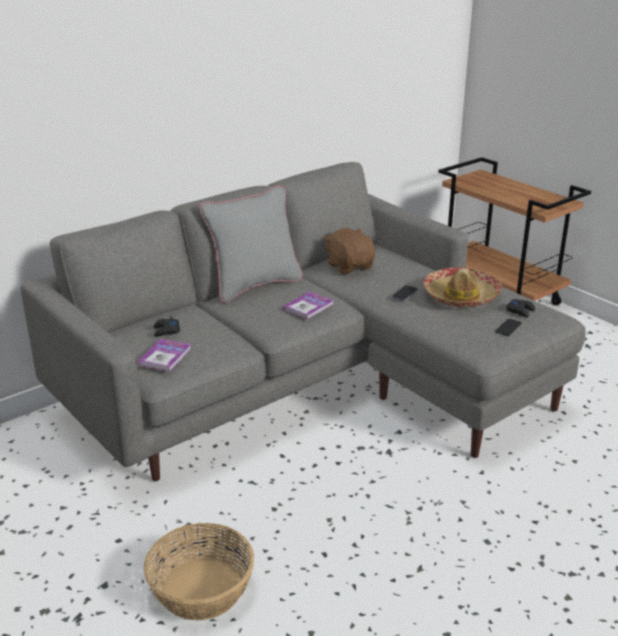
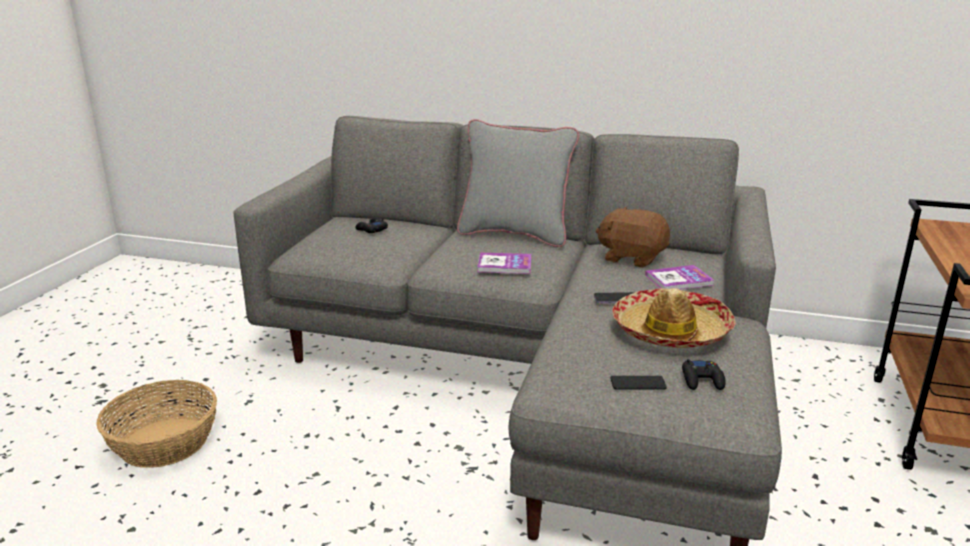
camera: 55 degrees right, 5 degrees down
(165, 356) = (326, 242): book -> book (679, 280)
(350, 266) = (632, 257): brown plush toy -> brown plush toy turned 90 degrees counterclockwise

